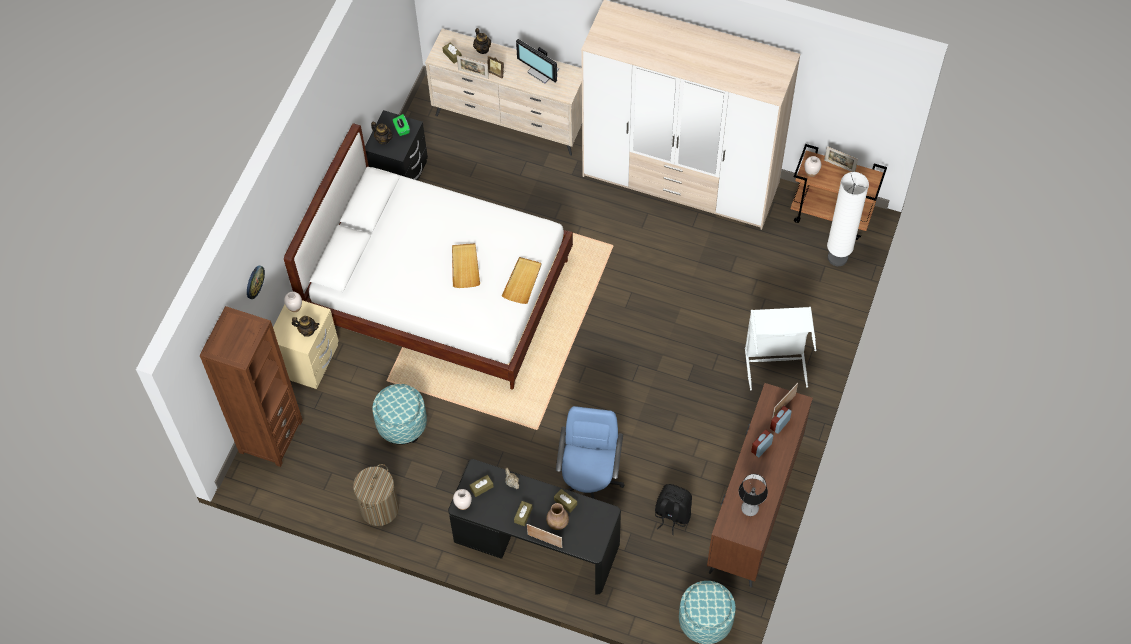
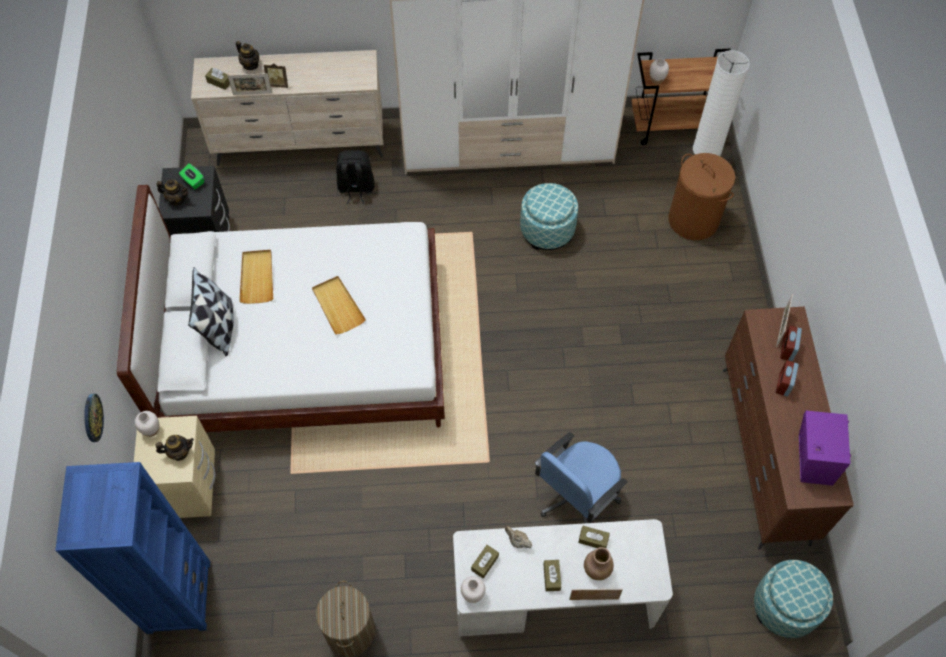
camera: 25 degrees left, 0 degrees up
(270, 436) = (178, 597): brown bookcase -> blue bookcase
(373, 250) = (219, 327): none -> pillow
(401, 424) = (331, 517): ottoman -> ottoman (547, 230)
(522, 281) = (412, 299): beige tray -> beige tray (257, 277)
(536, 544) = (554, 597): black desk -> white desk
(542, 72) = (329, 67): monitor -> none
(589, 481) = (576, 497): blue office chair -> blue office chair turned 120 degrees counterclockwise
(672, 515) = (684, 499): black backpack -> black backpack (356, 188)
(750, 509) = (812, 460): table lamp -> purple speaker
(775, 361) = (700, 289): white laundry basket -> none
(803, 302) = (693, 220): none -> brown laundry basket
(839, 166) = (681, 64): picture frame -> none

